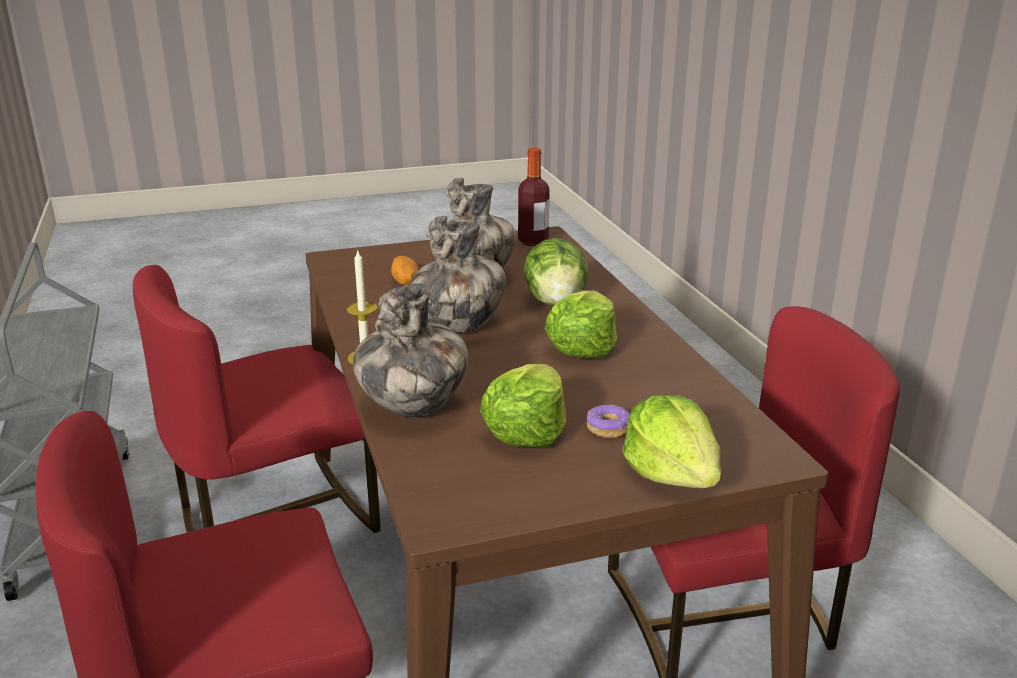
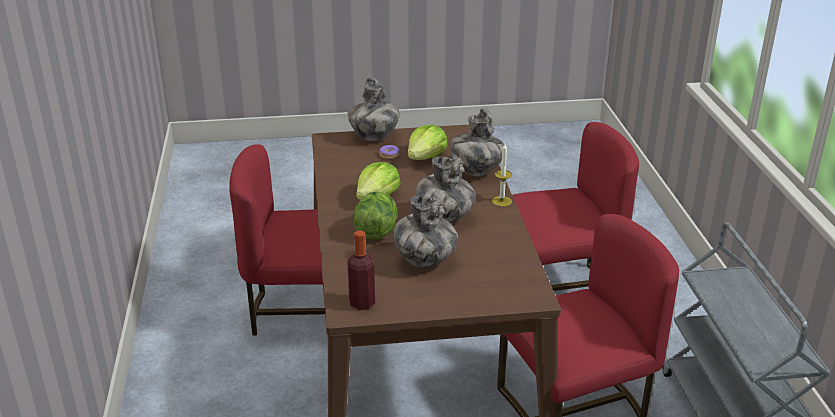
camera: 170 degrees left, 5 degrees up
(405, 281) = (476, 263): potato -> none
(672, 473) = (373, 137): lettuce -> vase

